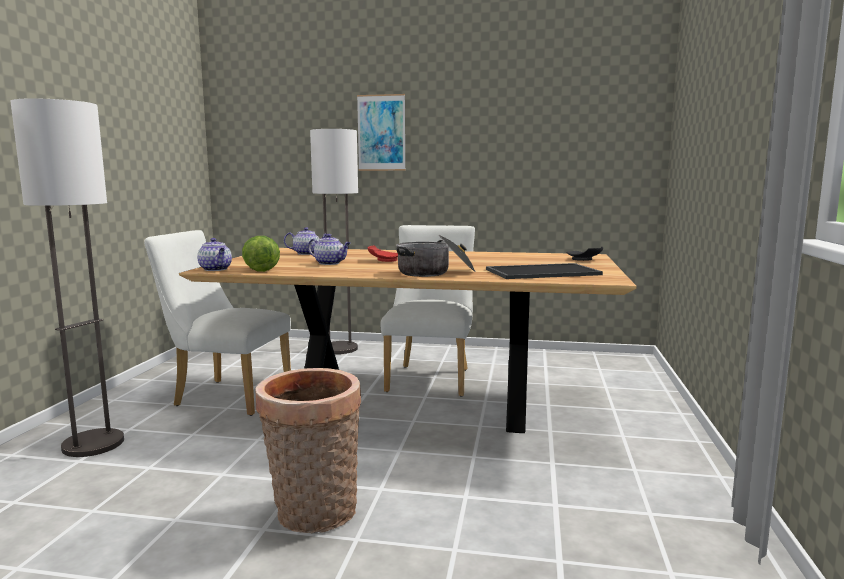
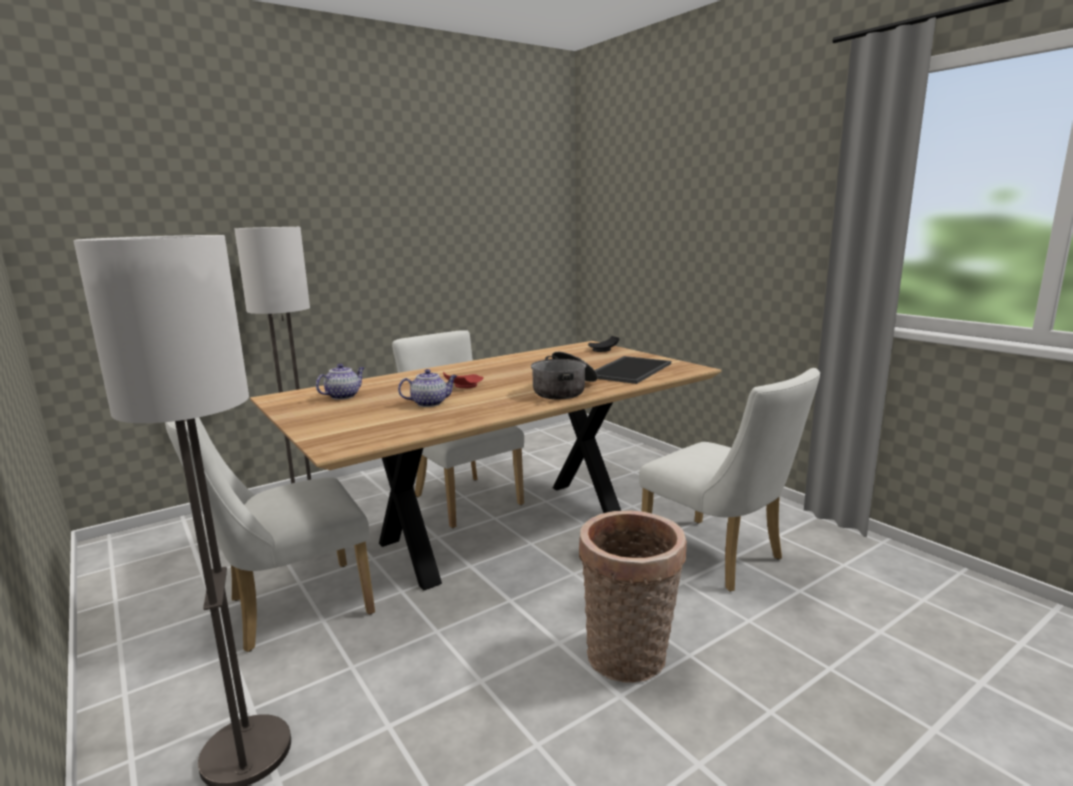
camera: 45 degrees left, 5 degrees up
(216, 269) = (343, 445): teapot -> none
(260, 269) = (396, 431): lettuce -> none
(381, 133) = (307, 226): picture -> none
(539, 499) = (720, 558): none -> white chair

